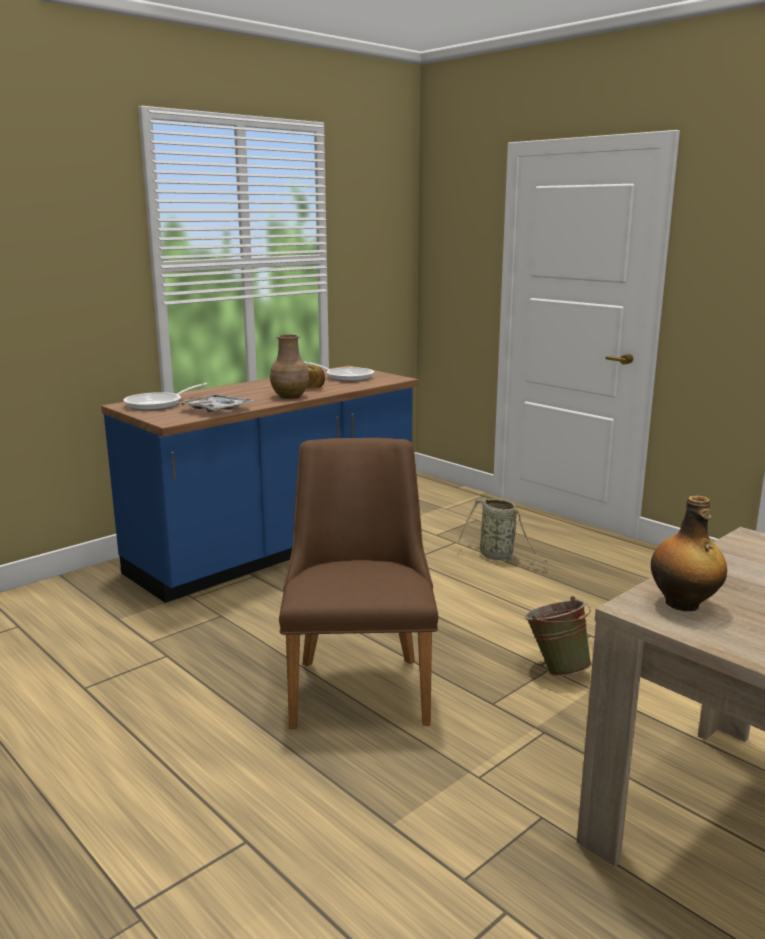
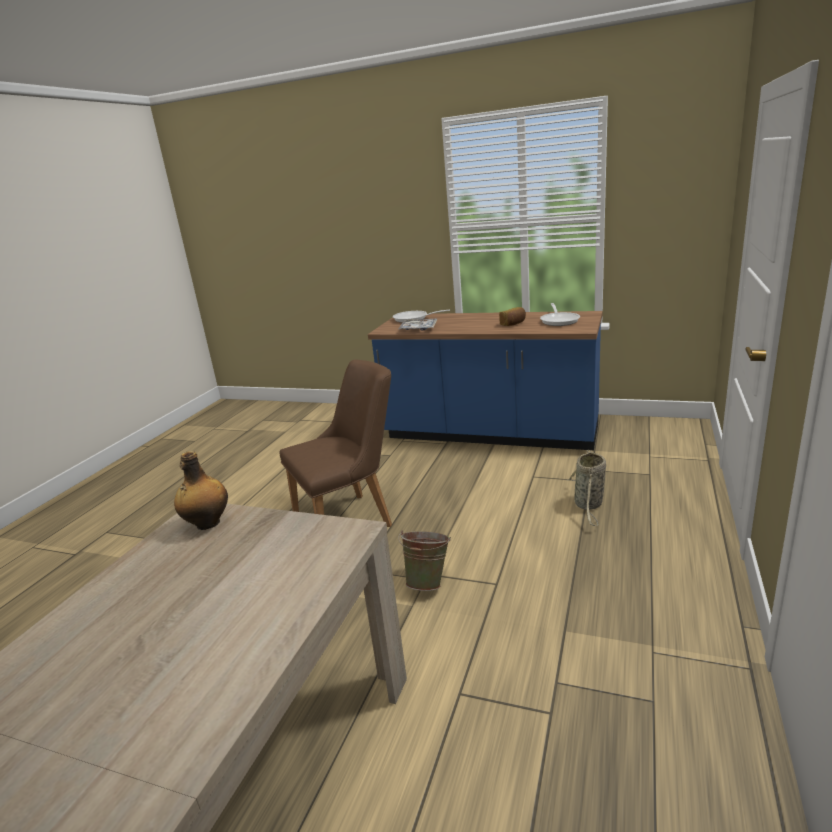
camera: 65 degrees right, 5 degrees up
(290, 396) = (476, 329): brown vase -> none

